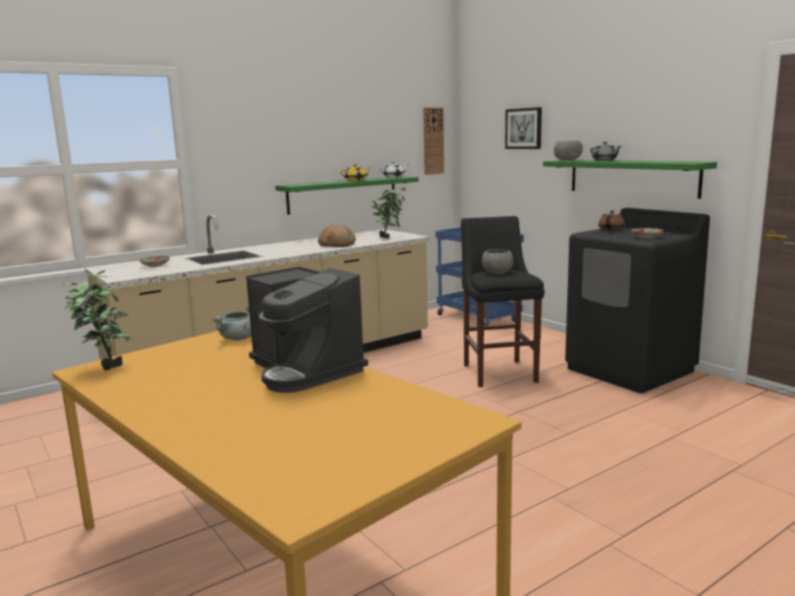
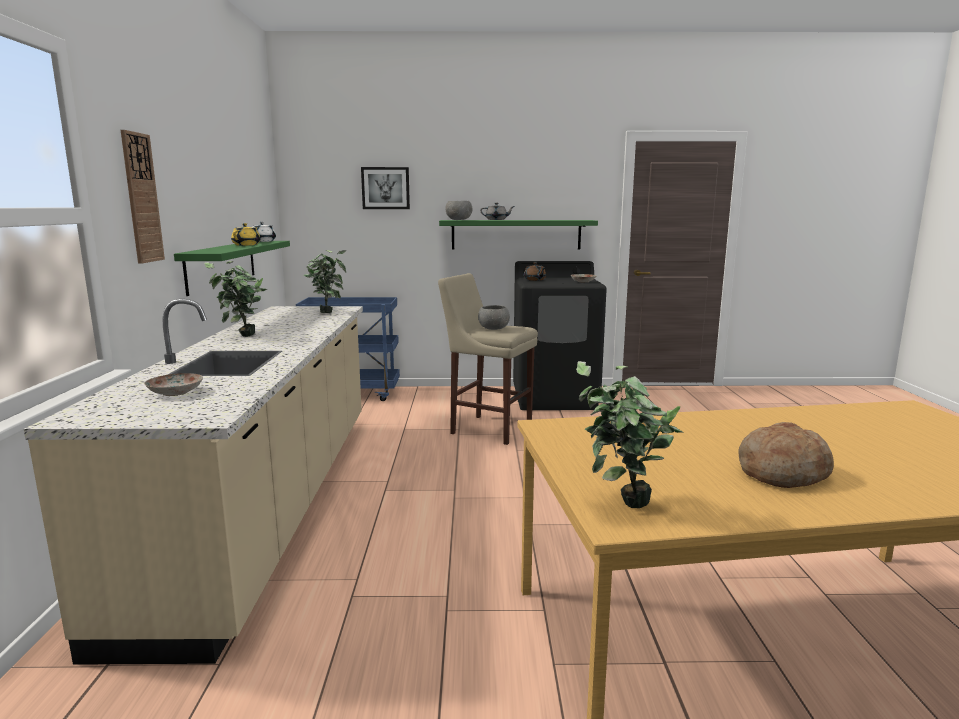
camera: 55 degrees left, 0 degrees up
(238, 339) = (582, 430): grey cooking pot -> none
(284, 245) = (241, 337): none -> potted plant
(305, 370) = (738, 426): coffee machine -> none
(337, 245) = (308, 326): bread -> bread (781, 472)
(433, 141) = (268, 198): wall clock -> wall clock (141, 198)
(498, 372) = (487, 428): black stool -> beige stool

